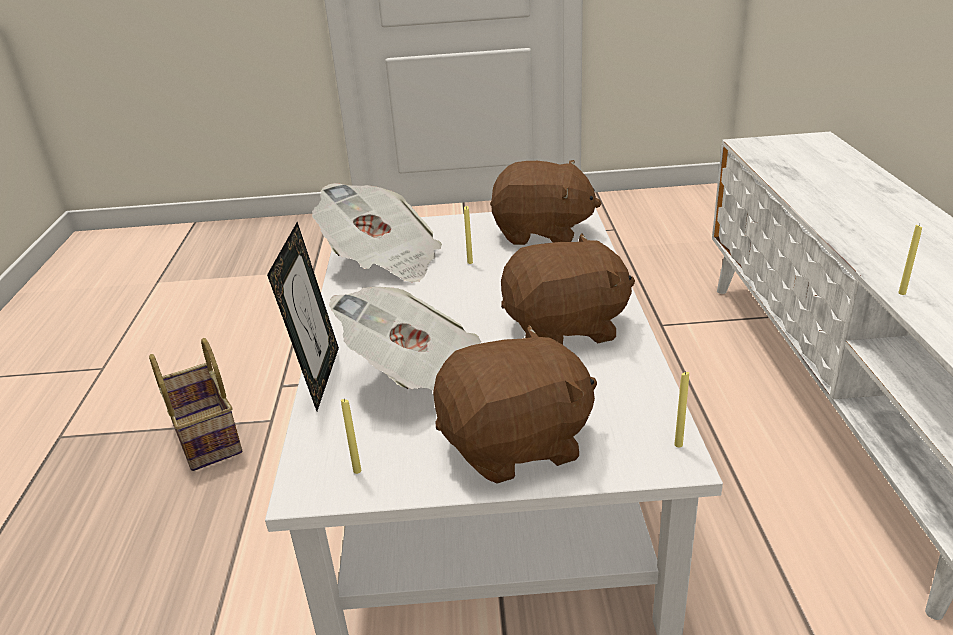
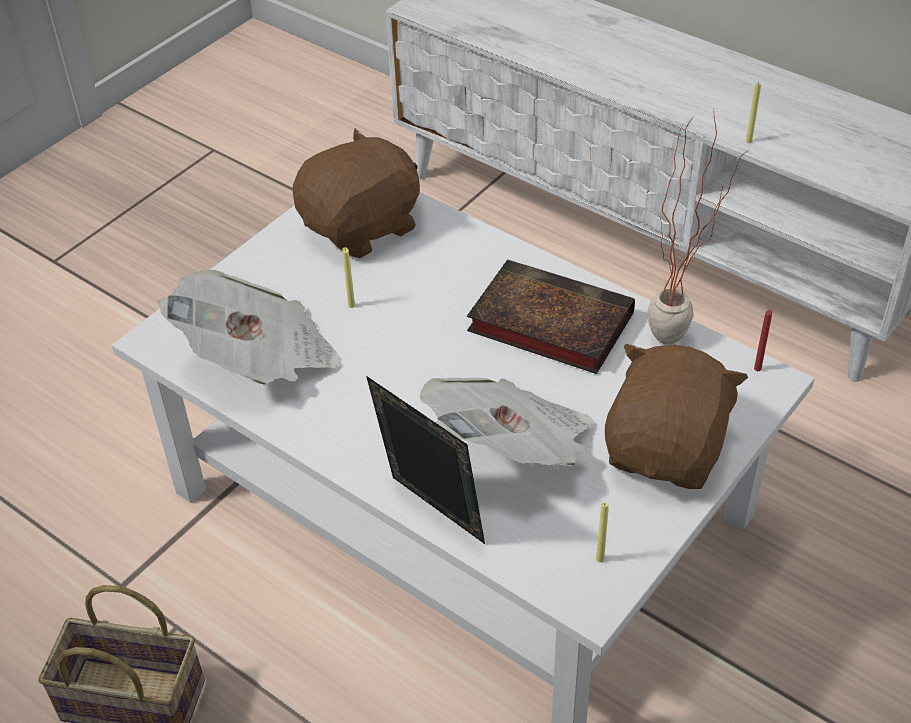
camera: 50 degrees left, 15 degrees up
(565, 329) = (546, 322): brown plush toy -> book
(642, 392) = (680, 343): none -> potted plant
(678, 444) = (757, 368): yellow candle -> red candle

